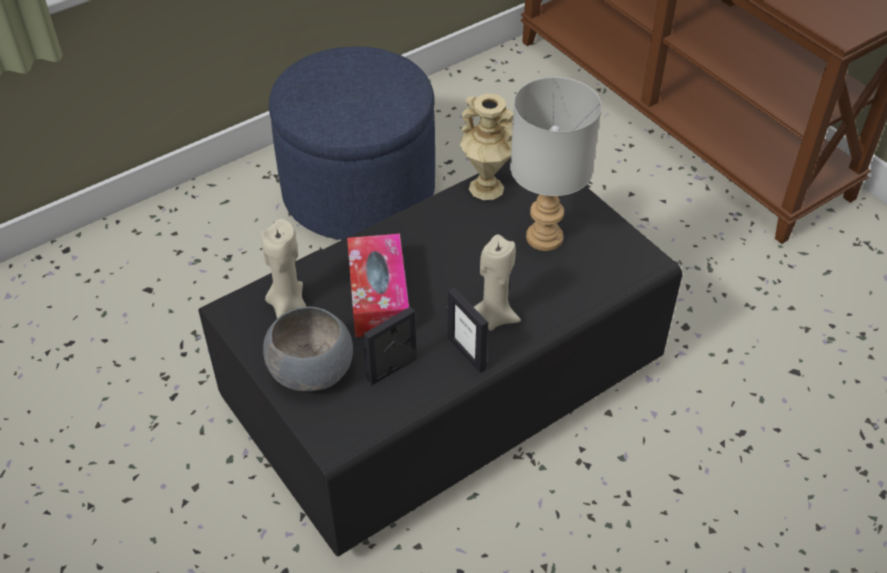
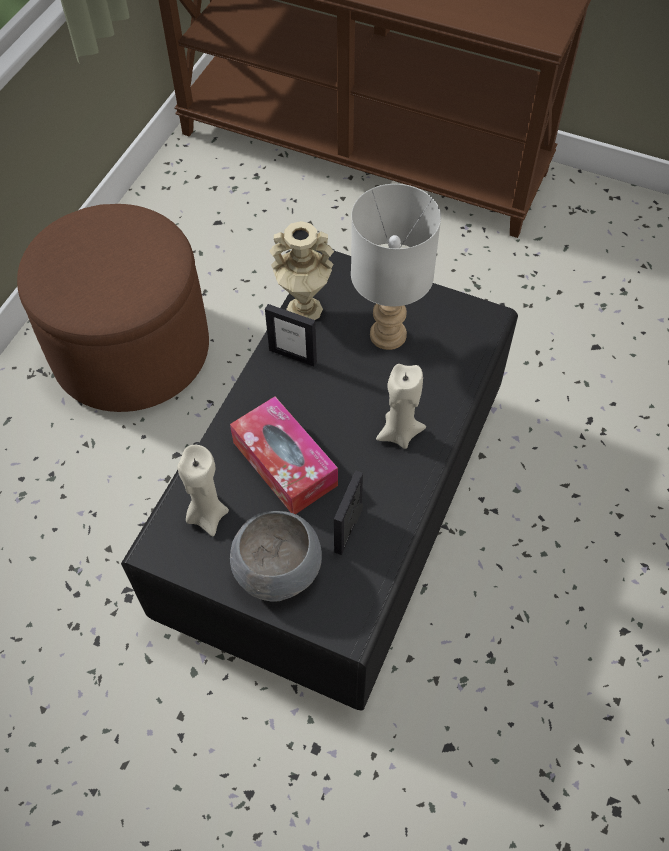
camera: 30 degrees left, 10 degrees up
(358, 191) = (131, 350): blue ottoman -> brown ottoman
(467, 353) = (400, 480): picture frame -> picture frame (293, 355)

